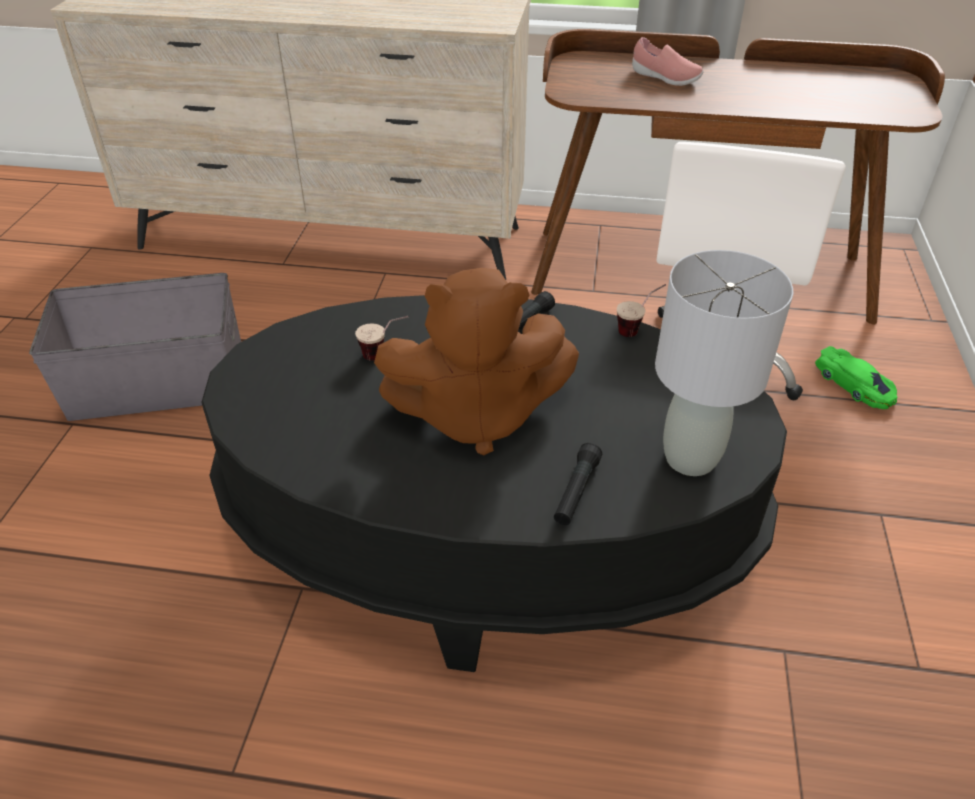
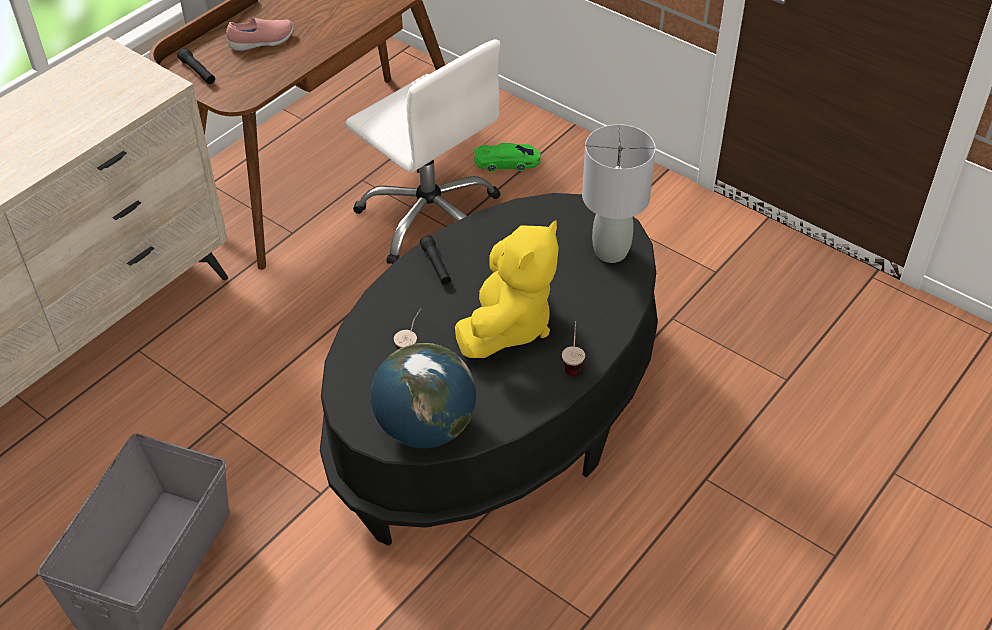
camera: 60 degrees left, 5 degrees up
(267, 412) = (426, 428): none -> globe
(476, 415) = (507, 325): brown plush toy -> yellow plush toy
(576, 492) = (603, 310): black flashlight -> black flashlight (198, 72)
(637, 329) = (484, 216): cup -> cup (572, 363)

